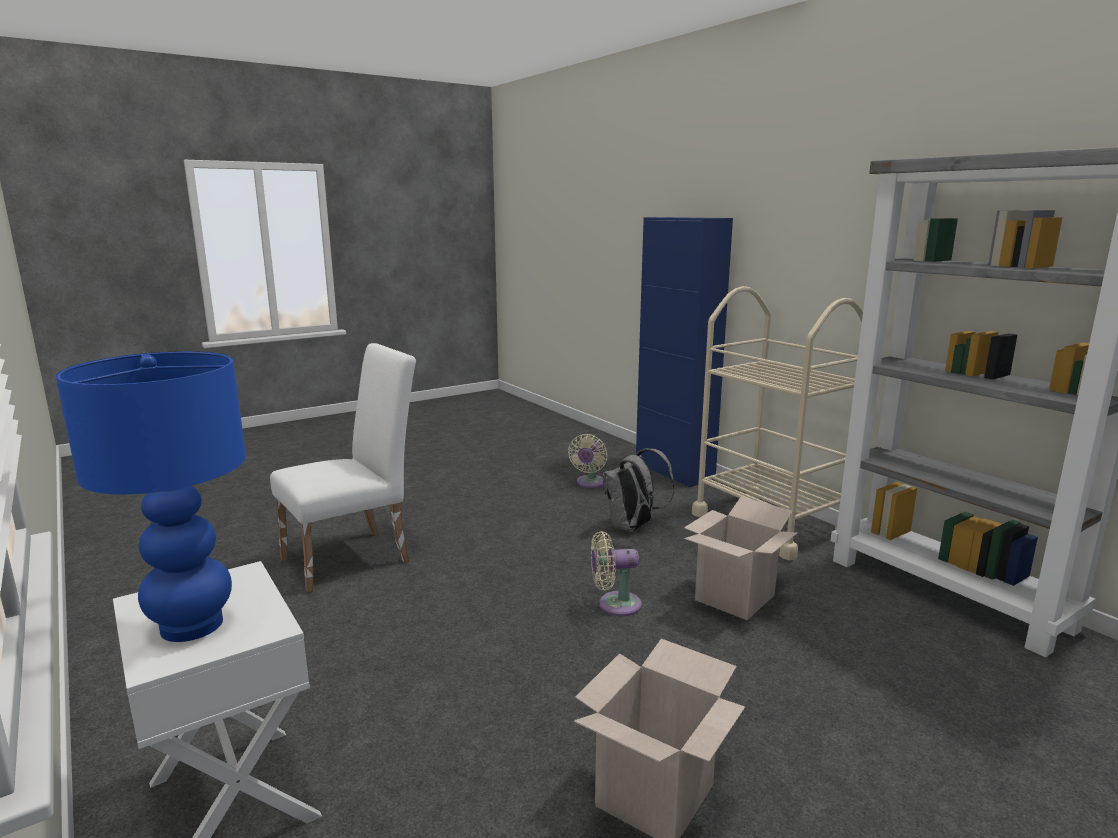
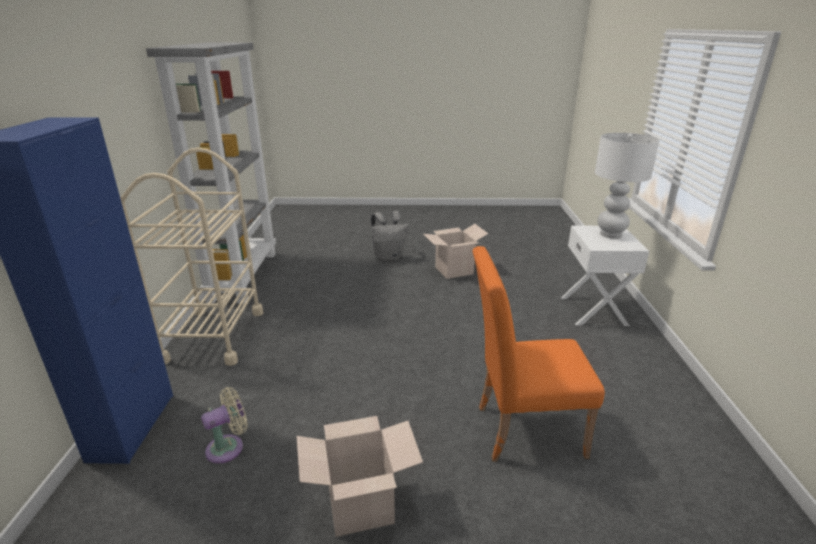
camera: 145 degrees left, 10 degrees up
(192, 625) = (610, 235): blue table lamp -> white table lamp
(355, 557) = (521, 430): white chair -> orange chair
(615, 605) = (386, 323): beige fan -> none
(633, 527) = (293, 370): grey backpack -> grey backpack (388, 257)
(734, 598) = (327, 306): cardboard box -> cardboard box (361, 506)

